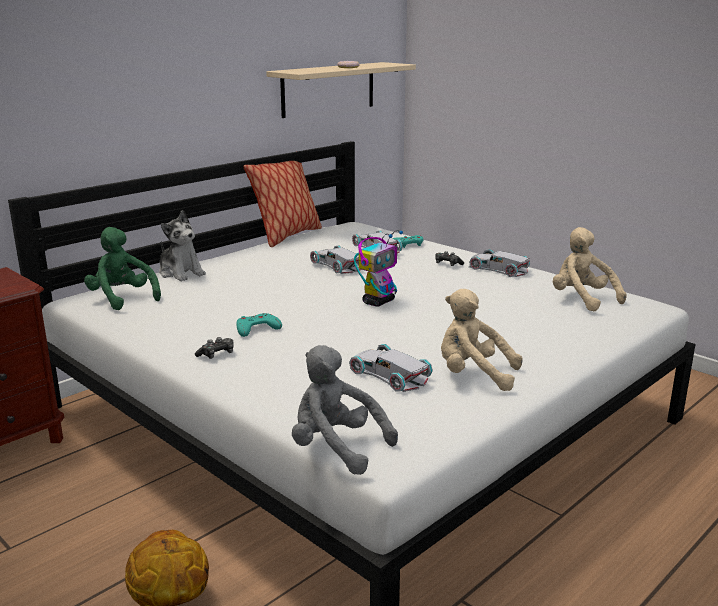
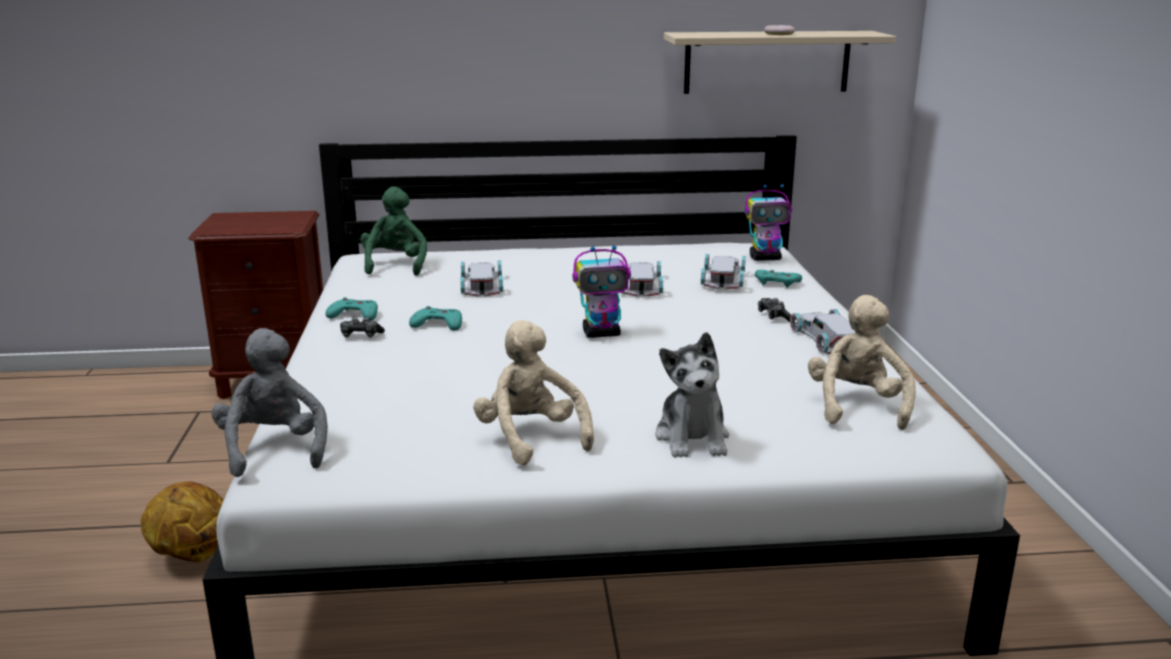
camera: 40 degrees right, 0 degrees up
(175, 342) = (354, 315): none -> turquoise game controller
(181, 273) = (487, 255): plush toy -> plush toy (693, 437)
(287, 236) = (662, 243): pillow -> none
(372, 231) = (765, 258): none -> toy robot
(390, 374) = (456, 406): white toy car -> white toy car (482, 284)

